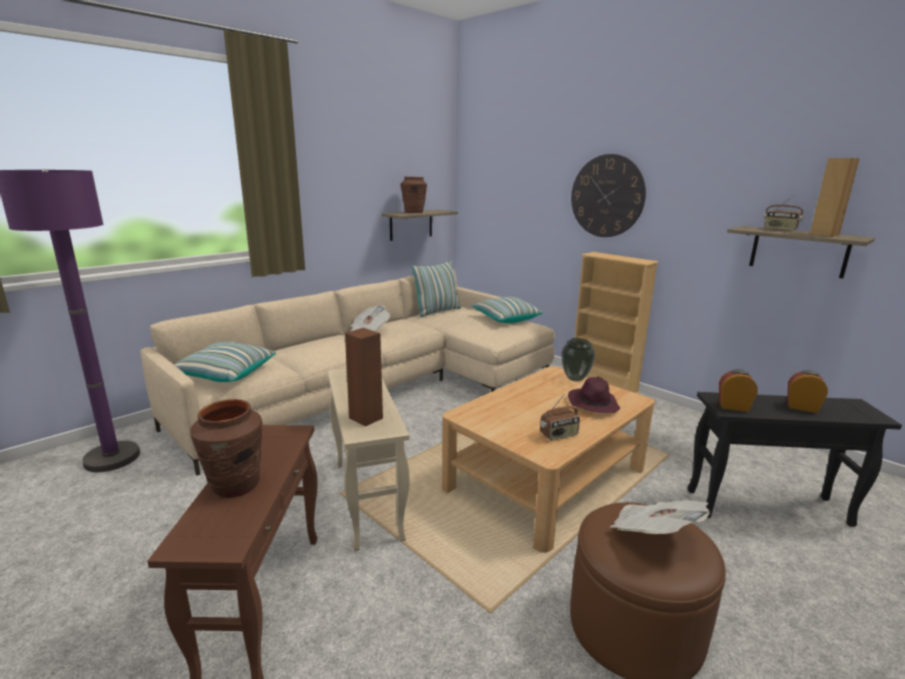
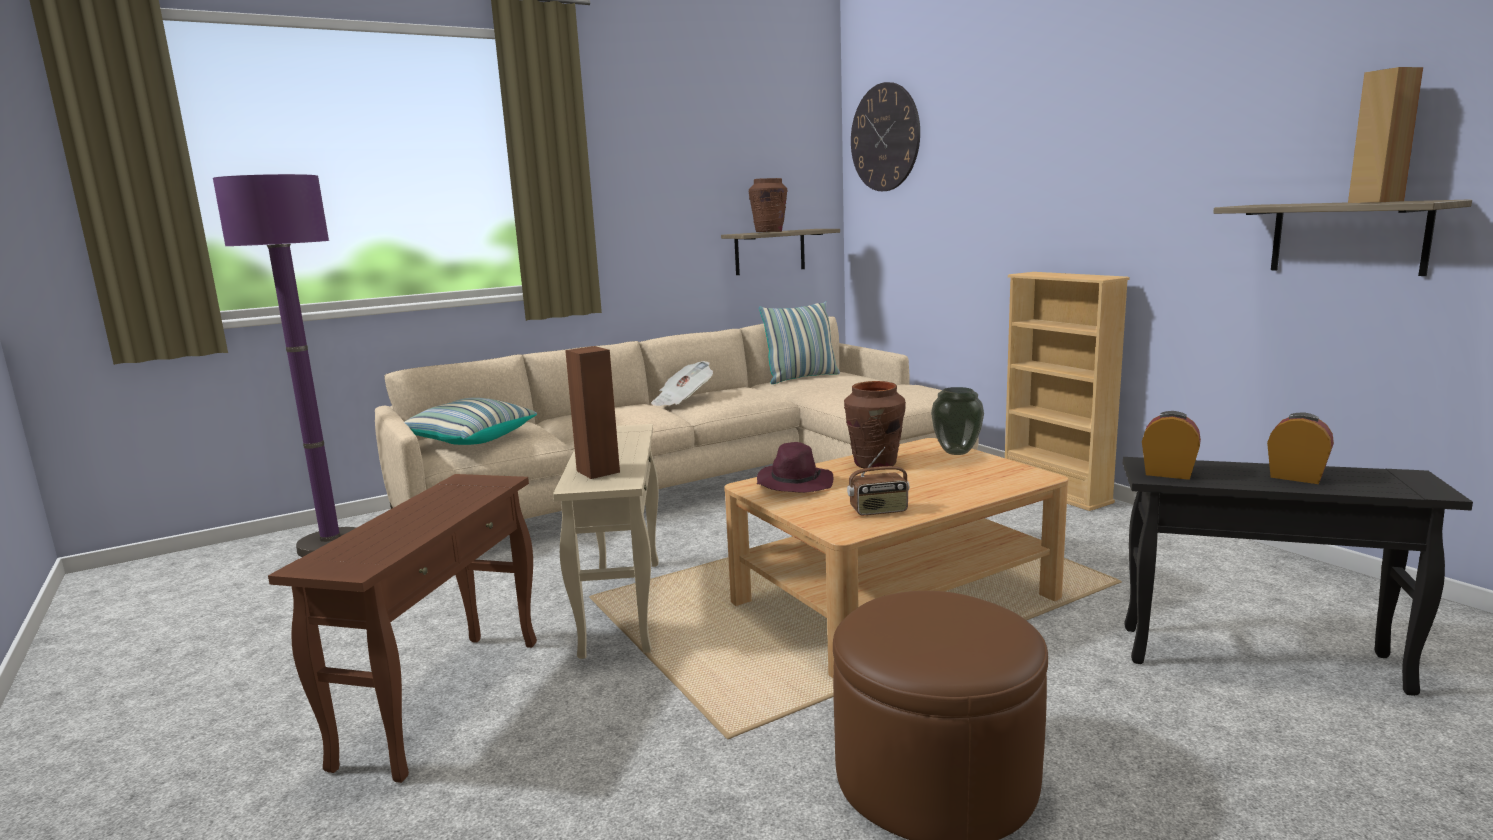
camera: 15 degrees right, 5 degrees down
(235, 485) = (399, 523): brown vase -> brown vase (875, 464)
(505, 319) = (901, 385): pillow -> none
(593, 404) = (961, 480): purple hat -> purple hat (794, 484)
(607, 196) = (1050, 182): wall clock -> wall clock (885, 137)
(653, 534) = (945, 622): newspaper -> none
(779, 230) = (1308, 203): radio -> none

